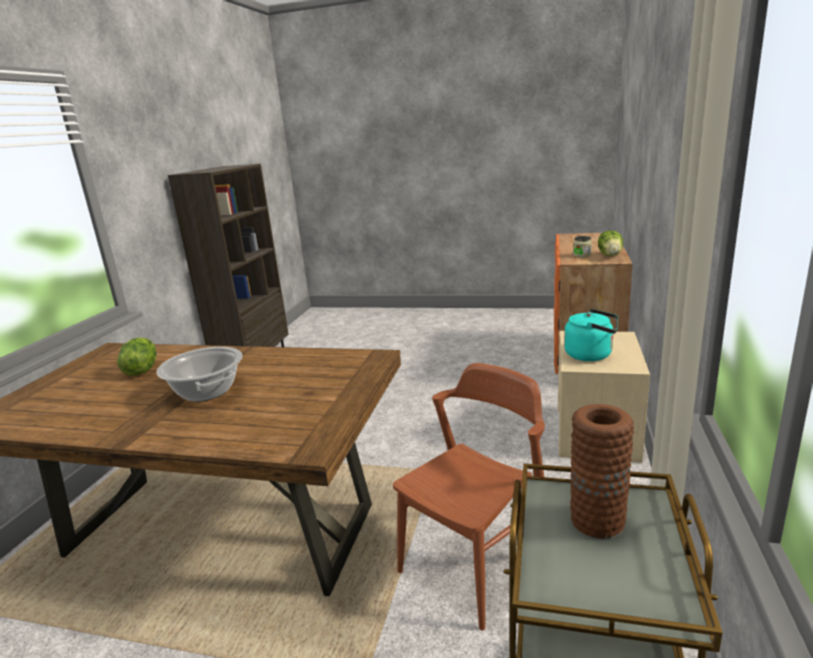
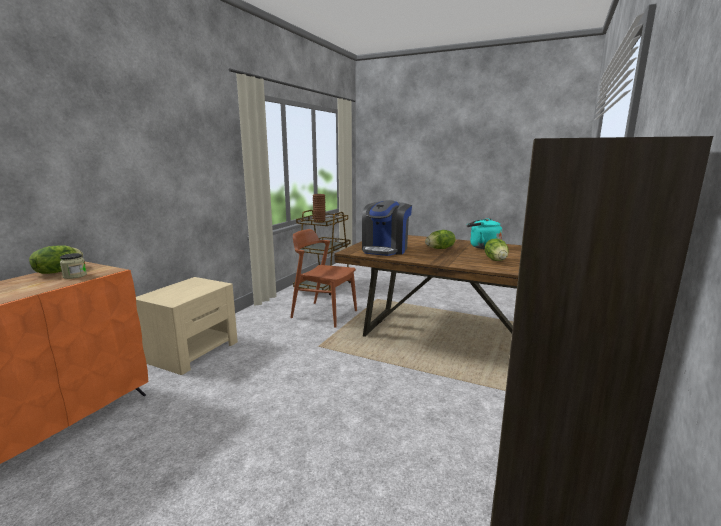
camera: 170 degrees left, 5 degrees down
(206, 391) = (440, 249): cooking pot -> lettuce
(313, 371) = (385, 250): none -> coffee machine
(476, 562) = (324, 314): brown chair -> brown chair turned 60 degrees clockwise
(591, 355) = (197, 288): turquoise kettle -> turquoise kettle (482, 247)

